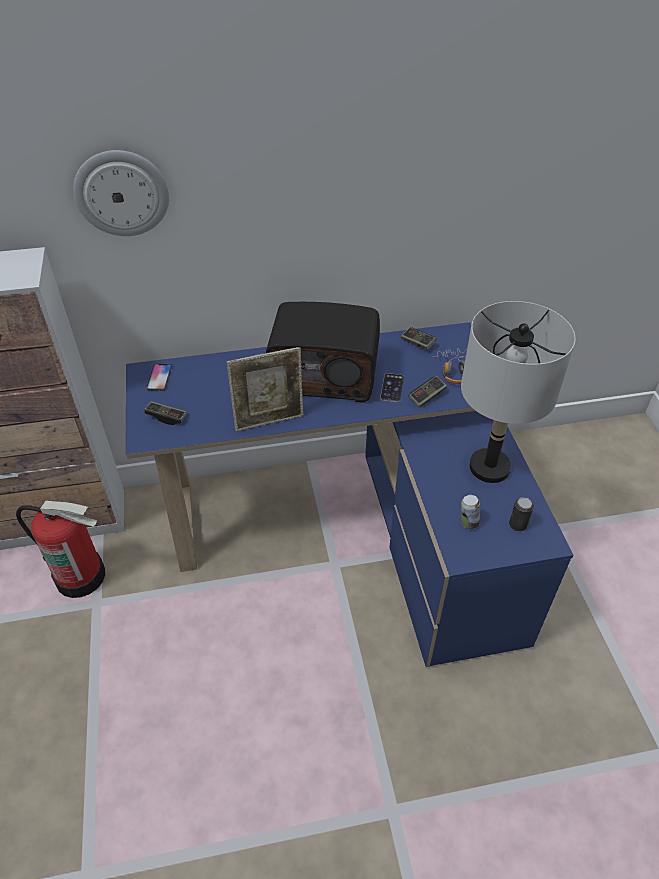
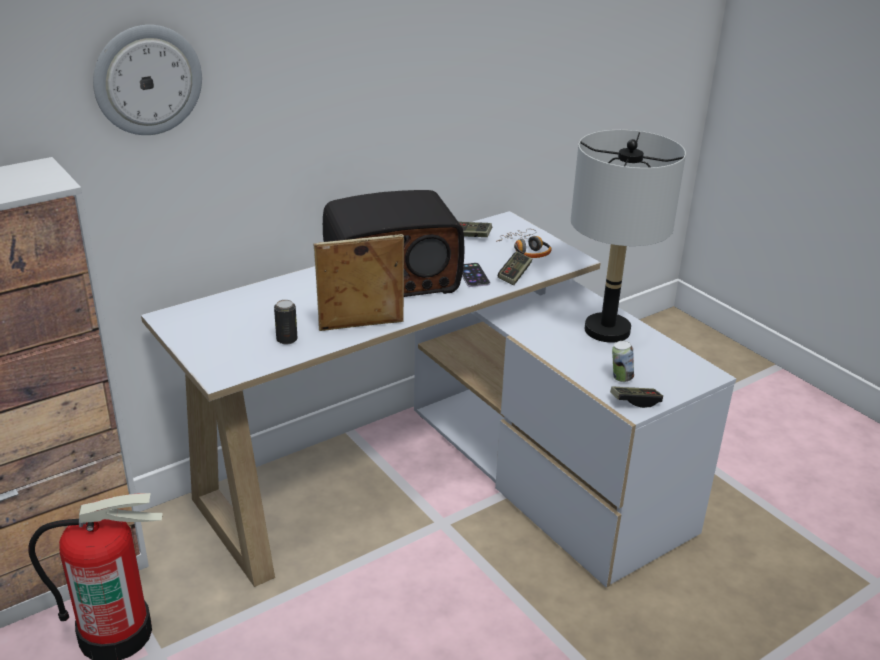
camera: 25 degrees left, 15 degrees down
(159, 377) = (196, 318): phone -> none
(166, 417) = (234, 350): game controller -> game controller (635, 401)
(269, 420) = (361, 328): picture frame -> picture frame turned 150 degrees counterclockwise
(354, 528) = (443, 482): blue desk -> white desk
(517, 525) = (668, 368): can -> can (287, 339)

